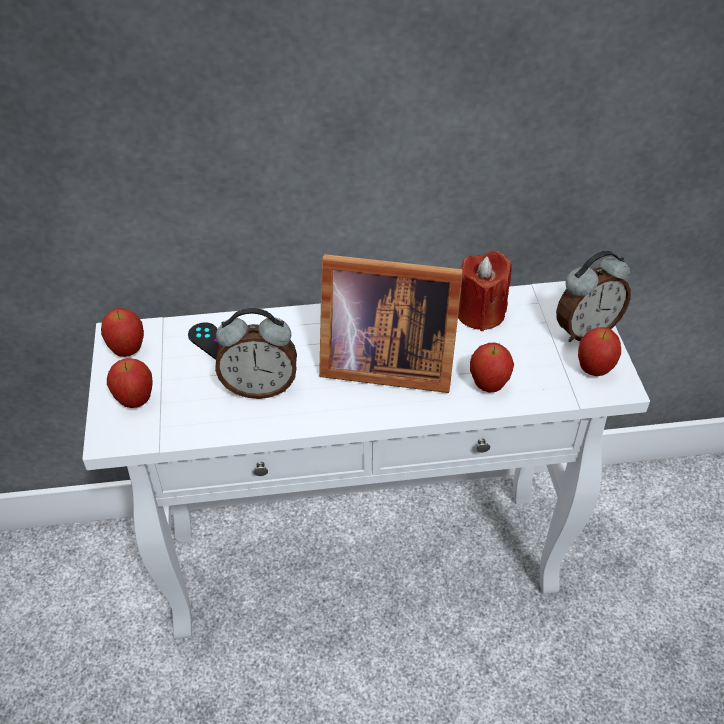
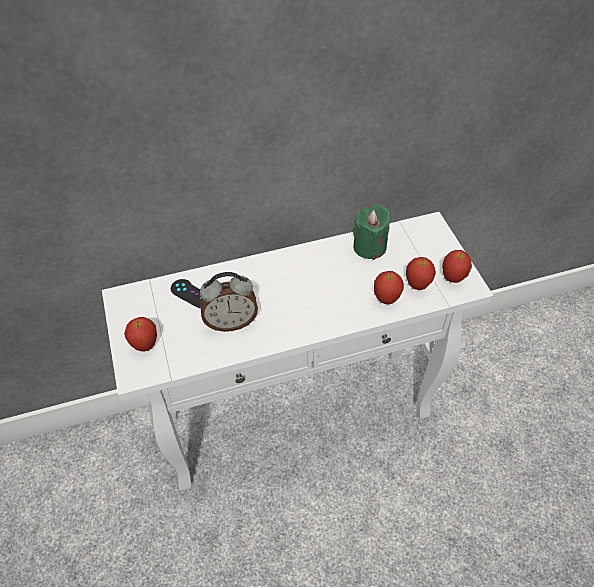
camera: 10 degrees left, 5 degrees up
(128, 350) = (130, 308): apple -> apple (417, 285)
(382, 362) = (311, 291): picture frame -> none
(480, 313) = (369, 247): red candle -> green candle
(585, 330) = (441, 250): alarm clock -> none

